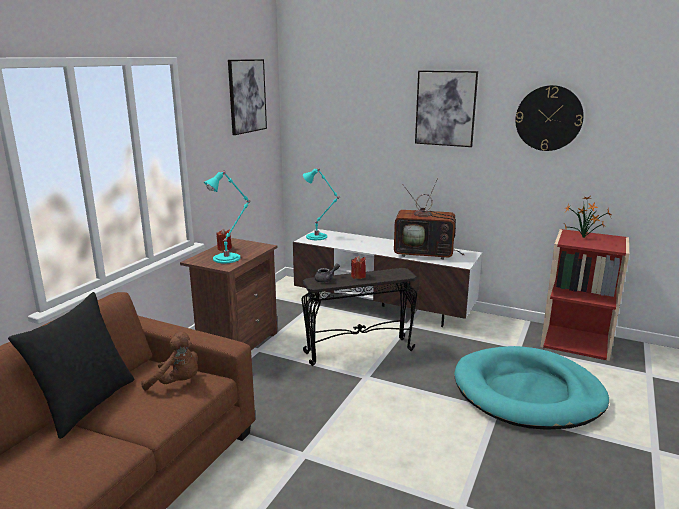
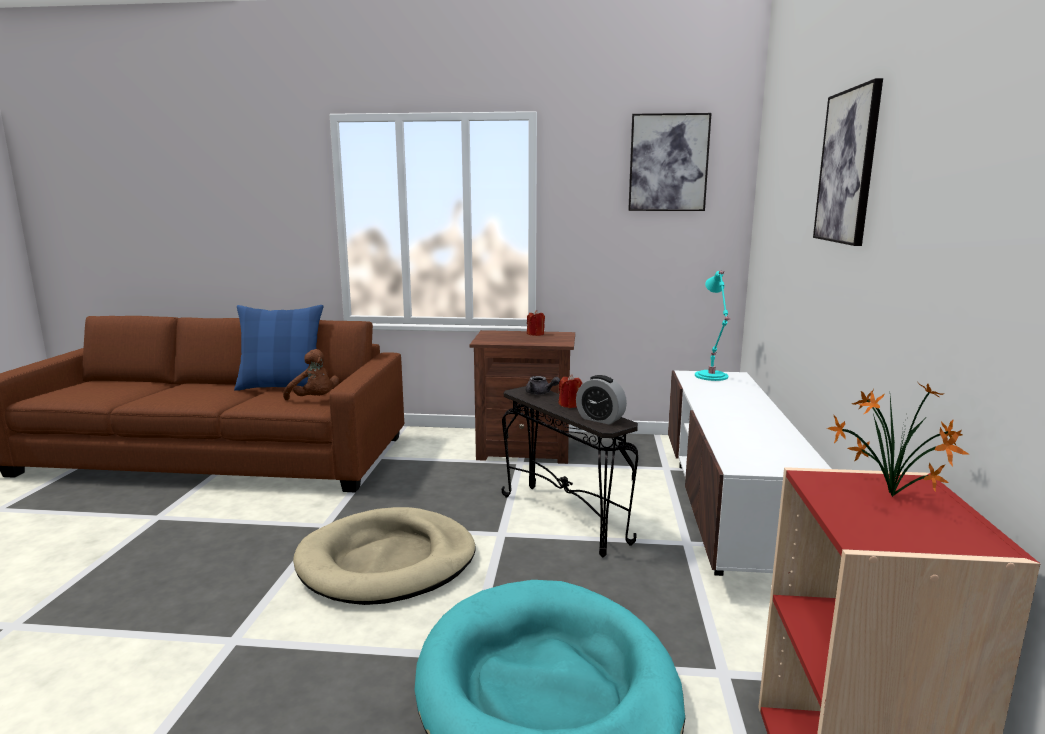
camera: 70 degrees right, 5 degrees down
(87, 404) = (282, 386): black pillow -> blue pillow
(177, 383) = (314, 400): brown plush toy -> brown plush toy turned 45 degrees counterclockwise
(229, 258) = (508, 339): turquoise table lamp -> none
(381, 428) = (387, 562): none -> beige dog bed
(391, 274) = (600, 419): none -> alarm clock
(425, 253) = (752, 437): television -> none
(548, 118) = (951, 172): wall clock -> none

